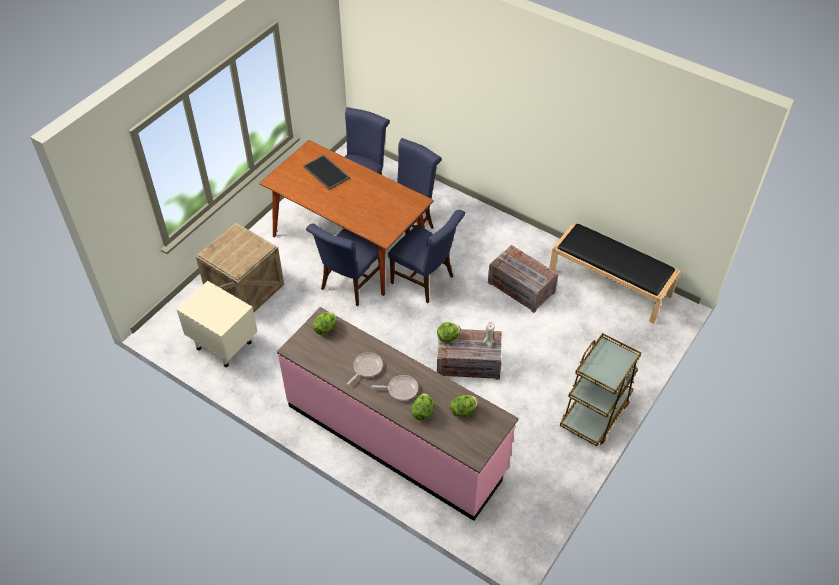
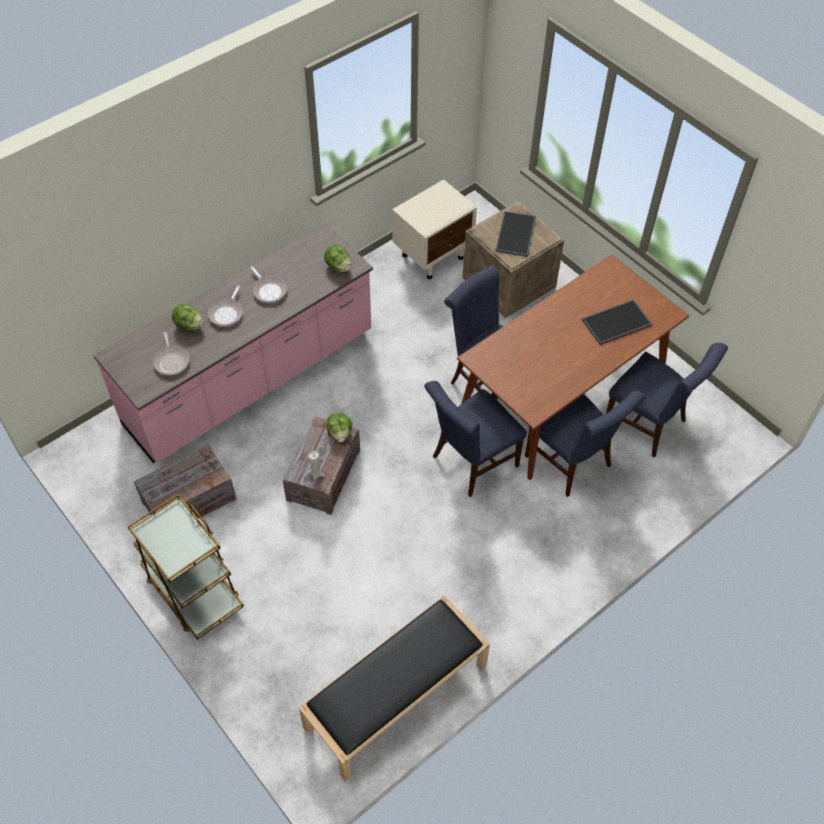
camera: 105 degrees right, 5 degrees up
(237, 249) = (516, 234): none -> tray
(463, 411) = (171, 361): lettuce -> frying pan
(521, 288) = (424, 573): crate -> crate (188, 501)

